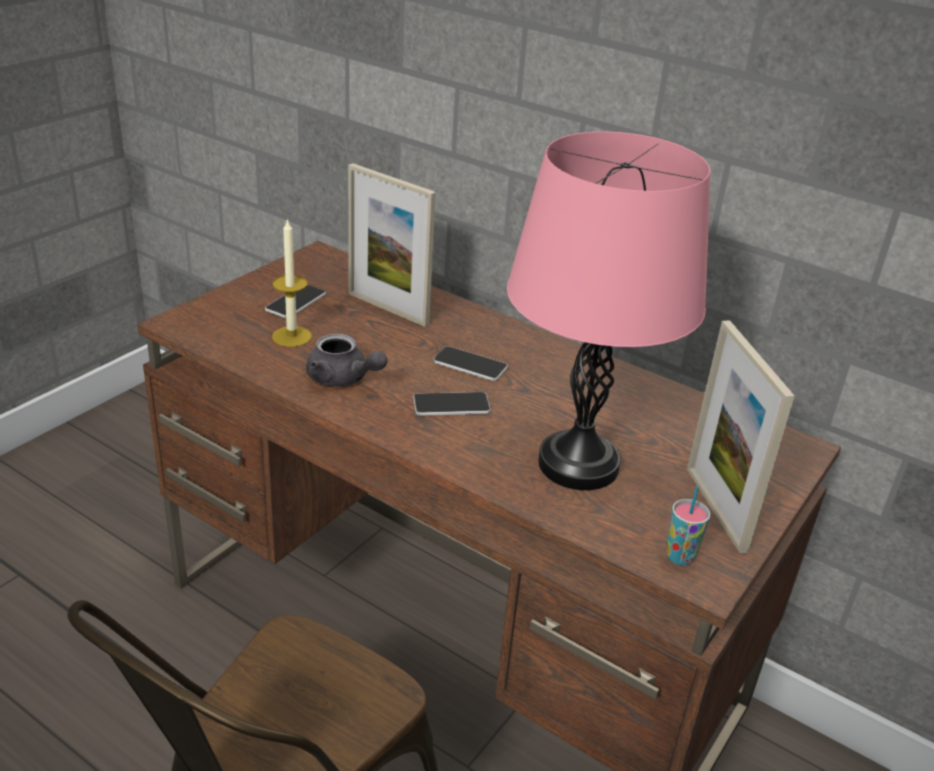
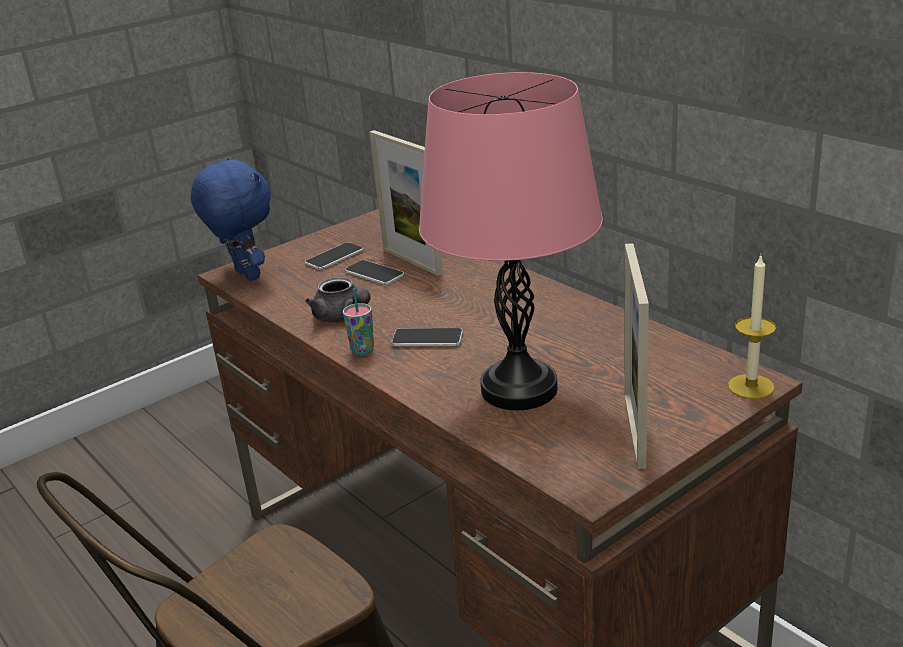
camera: 20 degrees right, 5 degrees down
(198, 325) = (245, 275): none -> blue plush toy
(291, 336) = (317, 284): candle -> candle (751, 386)
(470, 365) = (462, 307): phone -> phone (374, 274)
(680, 556) = (575, 468): cup -> cup (362, 351)

